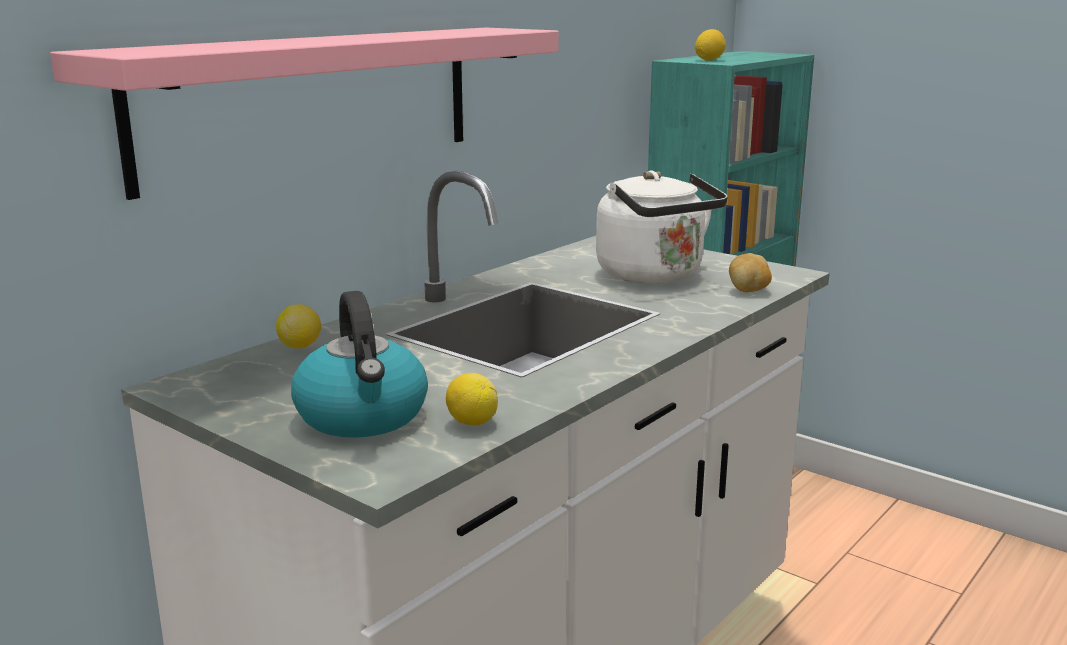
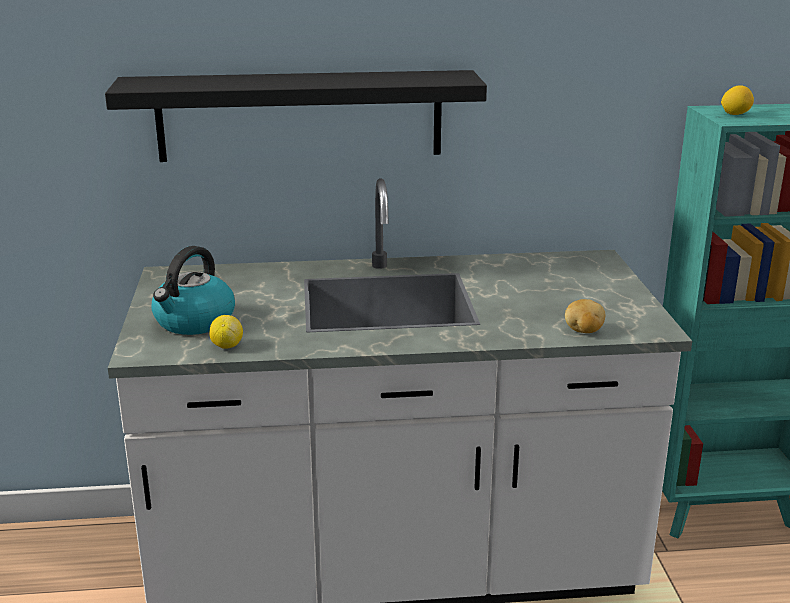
camera: 45 degrees right, 5 degrees up
(300, 346) = (252, 271): lemon -> none
(314, 102) = (300, 116): pink shelf -> black shelf
(654, 275) = (549, 296): white kettle -> none

